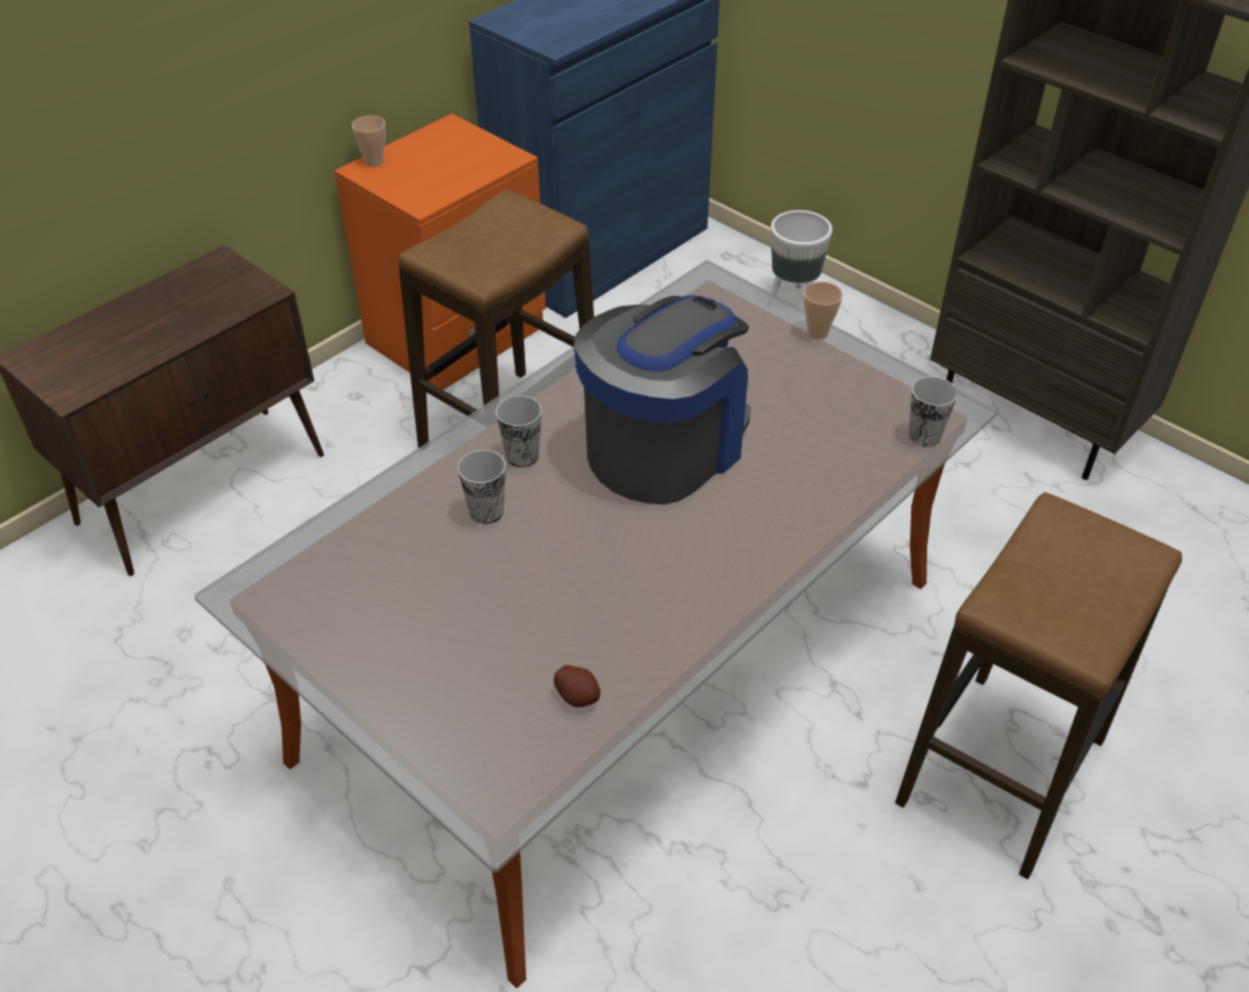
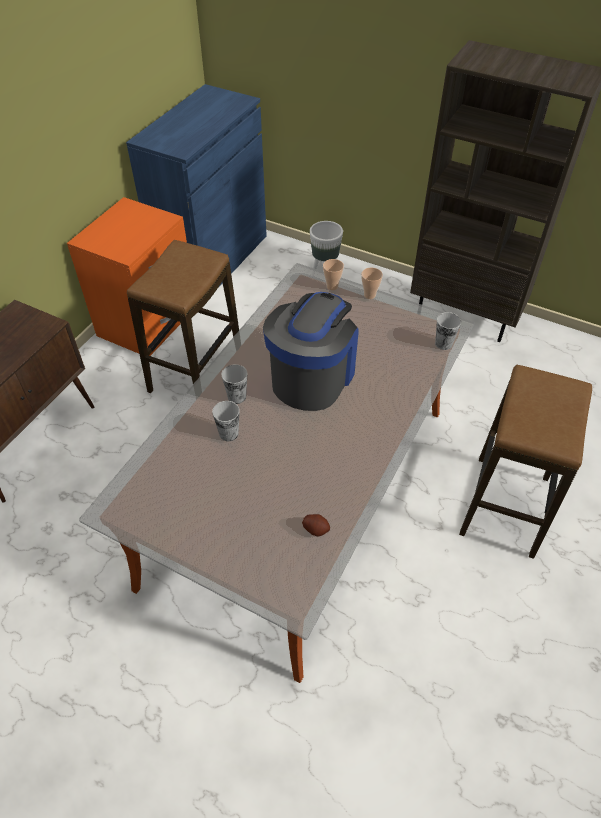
camera: 15 degrees left, 5 degrees up
(374, 162) = (89, 234): cup -> cup (332, 286)

